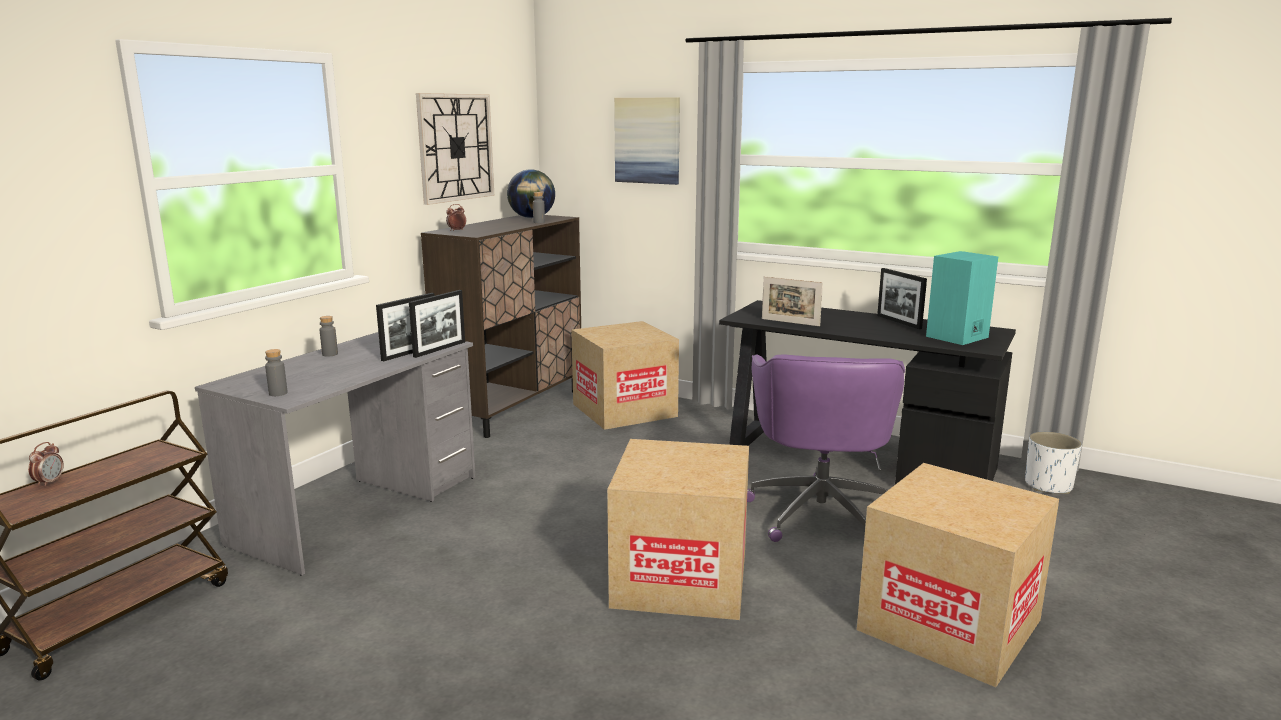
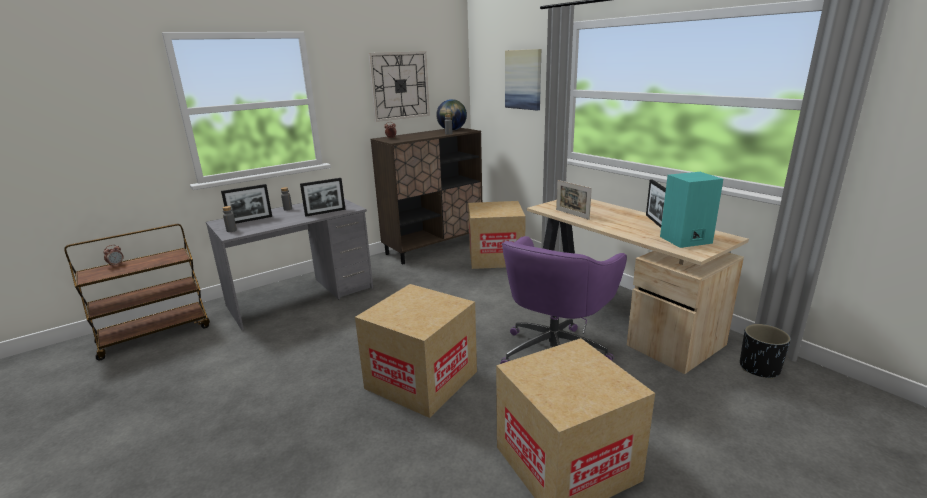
camera: 25 degrees right, 5 degrees up
(440, 349) = (343, 211): picture frame -> picture frame (250, 220)
(854, 459) = (616, 317): black desk -> beige desk
(1048, 485) = (759, 368): white planter -> black planter

